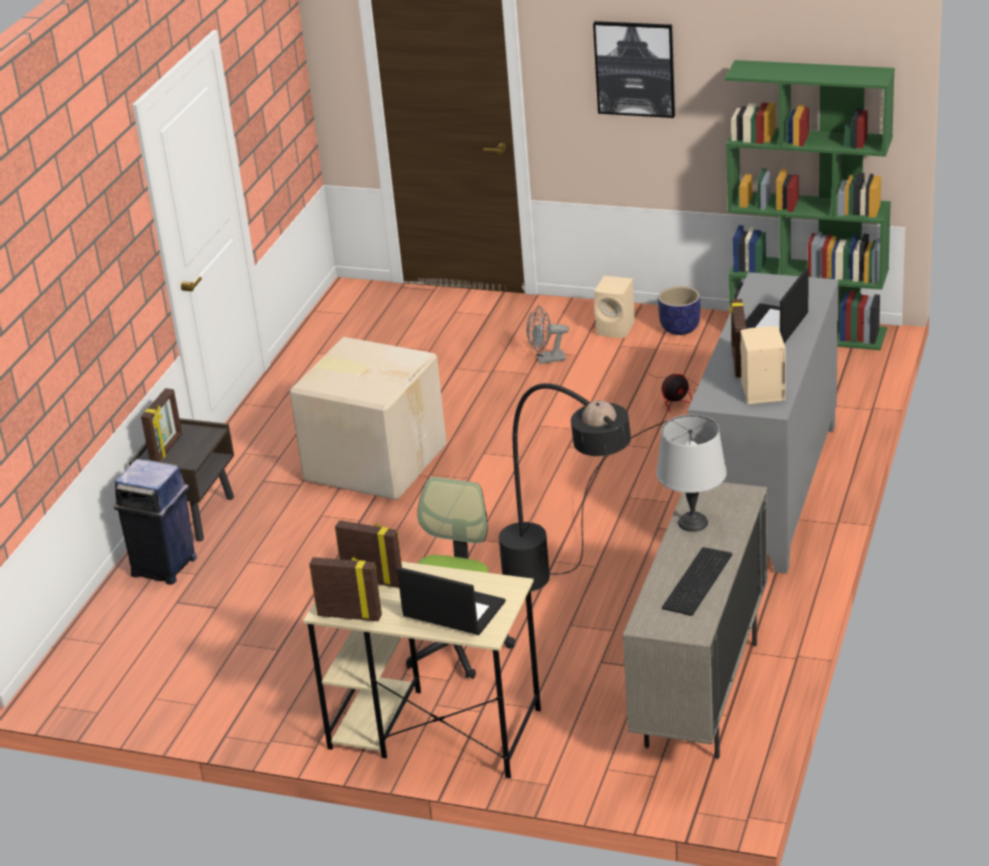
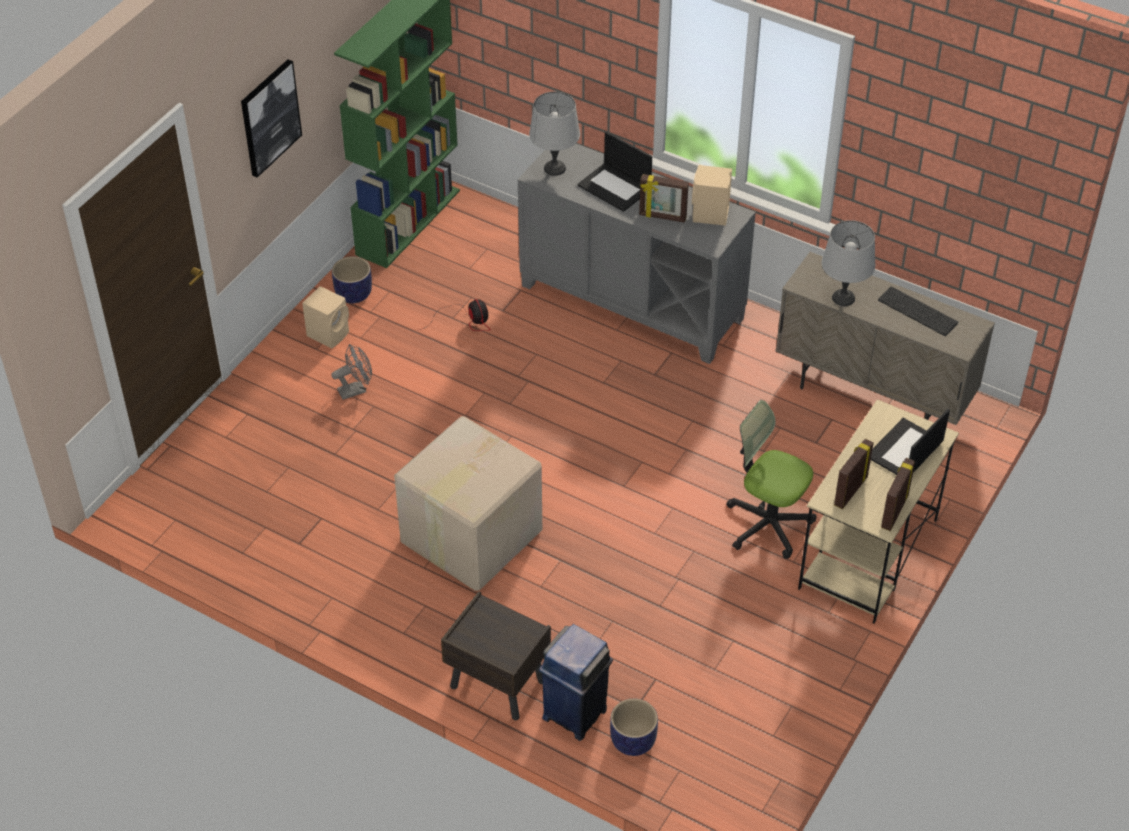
camera: 80 degrees left, 15 degrees up
(135, 607) = (632, 741): none -> planter
(167, 449) = (497, 645): picture frame -> none
(546, 359) = (356, 389): grey fan -> grey fan turned 120 degrees counterclockwise
(578, 598) = (730, 439): black floor lamp -> none
(780, 287) = (554, 168): none -> grey table lamp

